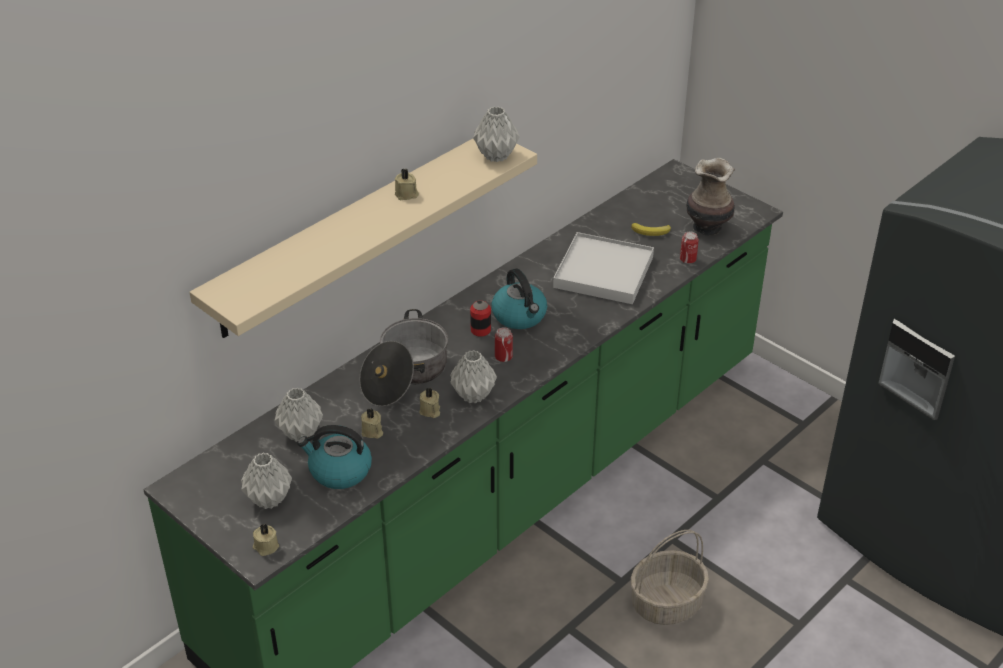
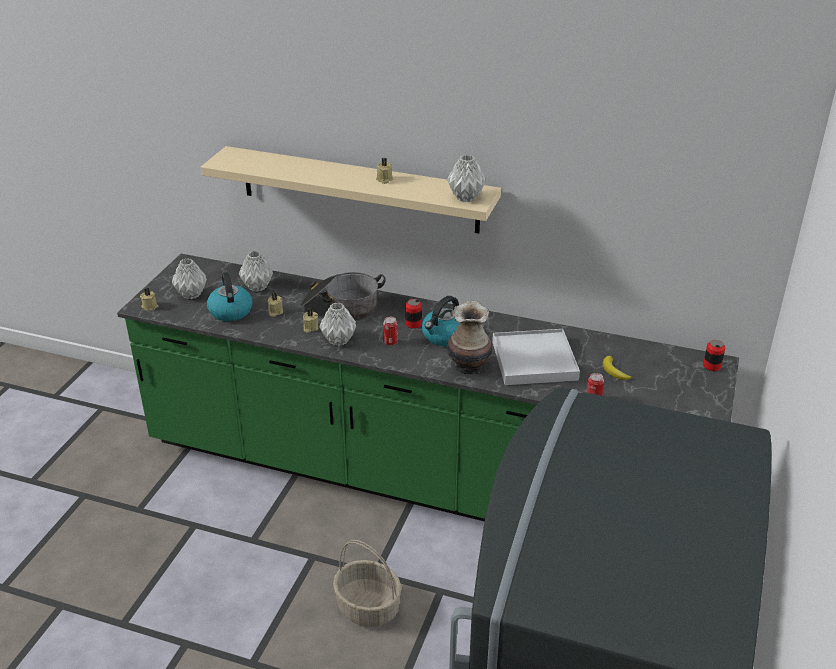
camera: 65 degrees right, 5 degrees down
(678, 177) = (712, 366): none -> can
(707, 227) = (652, 399): vase -> vase (469, 366)

